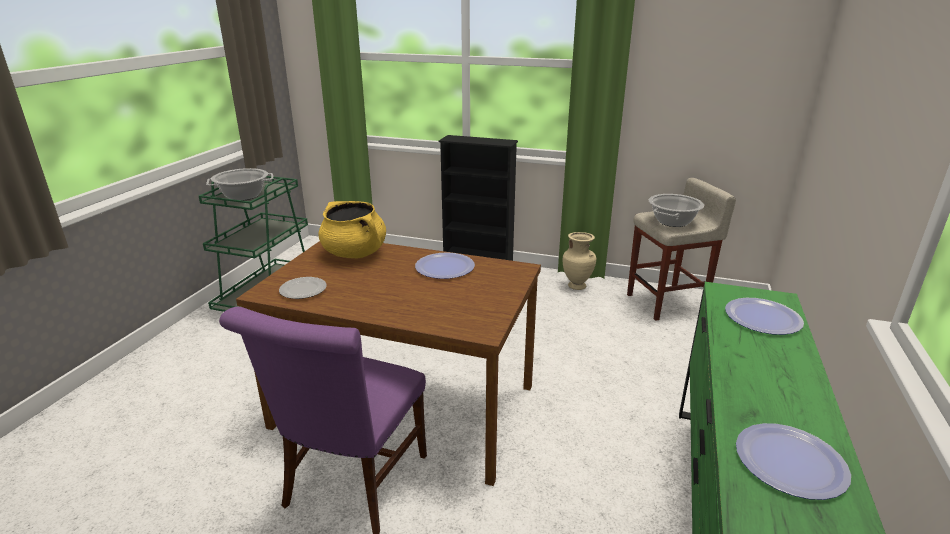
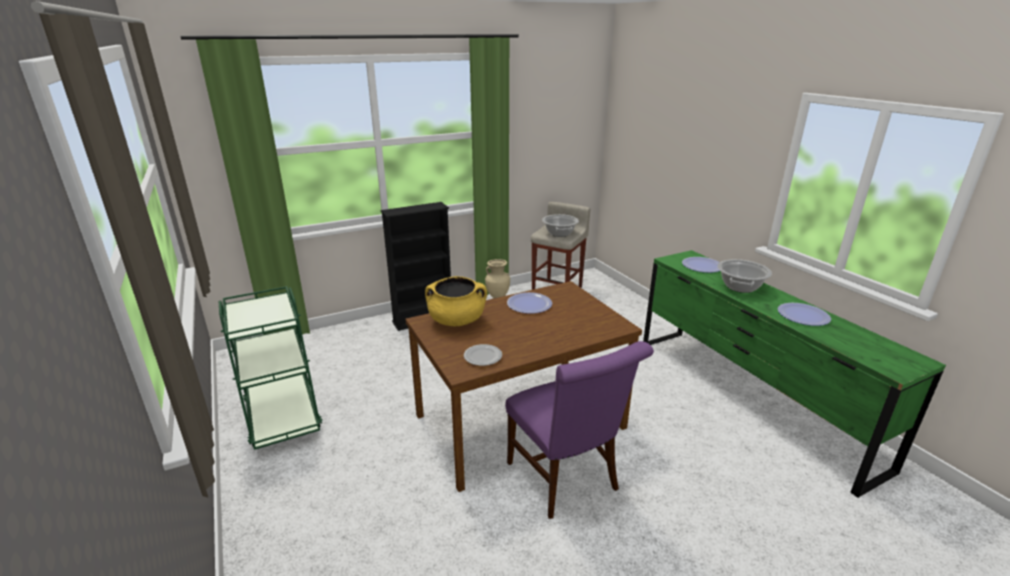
camera: 45 degrees left, 0 degrees up
(243, 196) = (259, 319): cooking pot -> cooking pot (740, 287)

